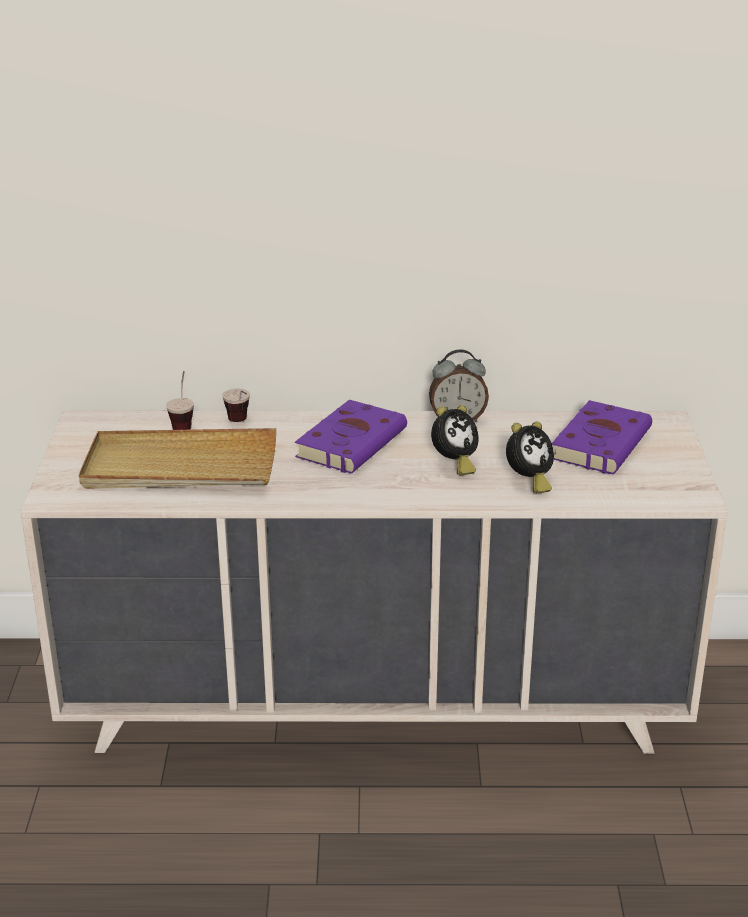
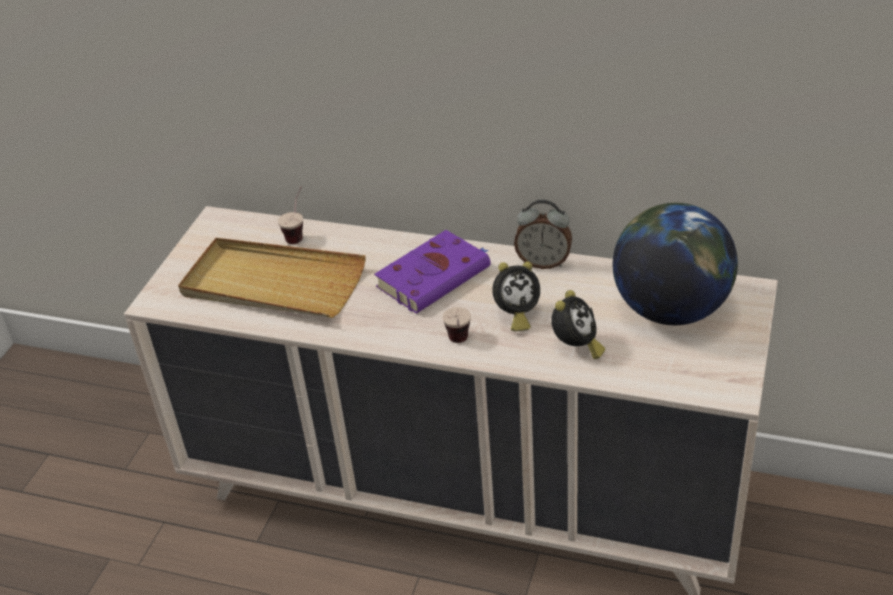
camera: 20 degrees right, 10 degrees up
(240, 423) = (346, 240): cup -> cup (459, 345)
(528, 481) = (576, 347): alarm clock -> alarm clock turned 45 degrees counterclockwise
(601, 443) = (671, 309): purple book -> globe

